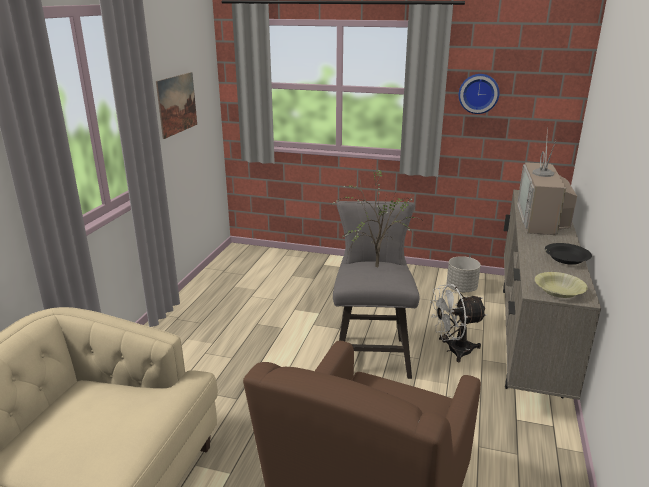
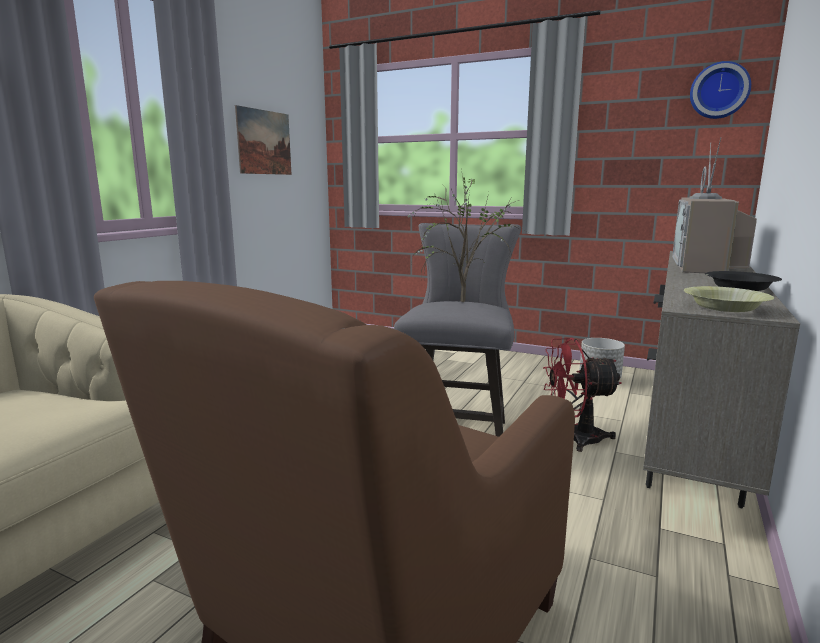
camera: 10 degrees right, 10 degrees down
(453, 350) = (574, 438): white fan -> red fan
(478, 93) = (621, 128): wall clock -> wall clock (719, 91)

